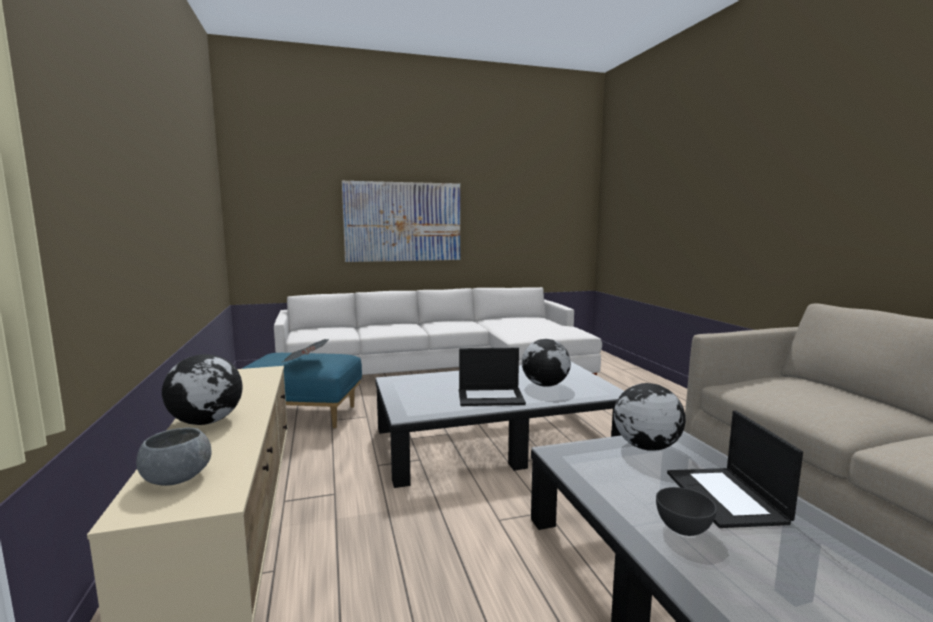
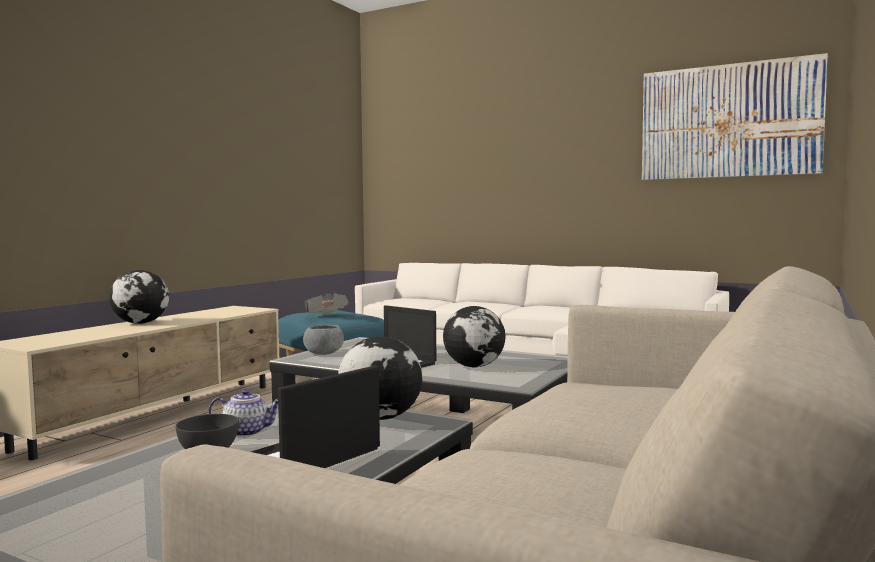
camera: 45 degrees right, 5 degrees down
(177, 478) = (53, 337): grey bowl -> grey bowl (323, 353)
(403, 222) = (528, 181): picture -> picture (729, 121)
(631, 497) = (247, 431): none -> teapot

